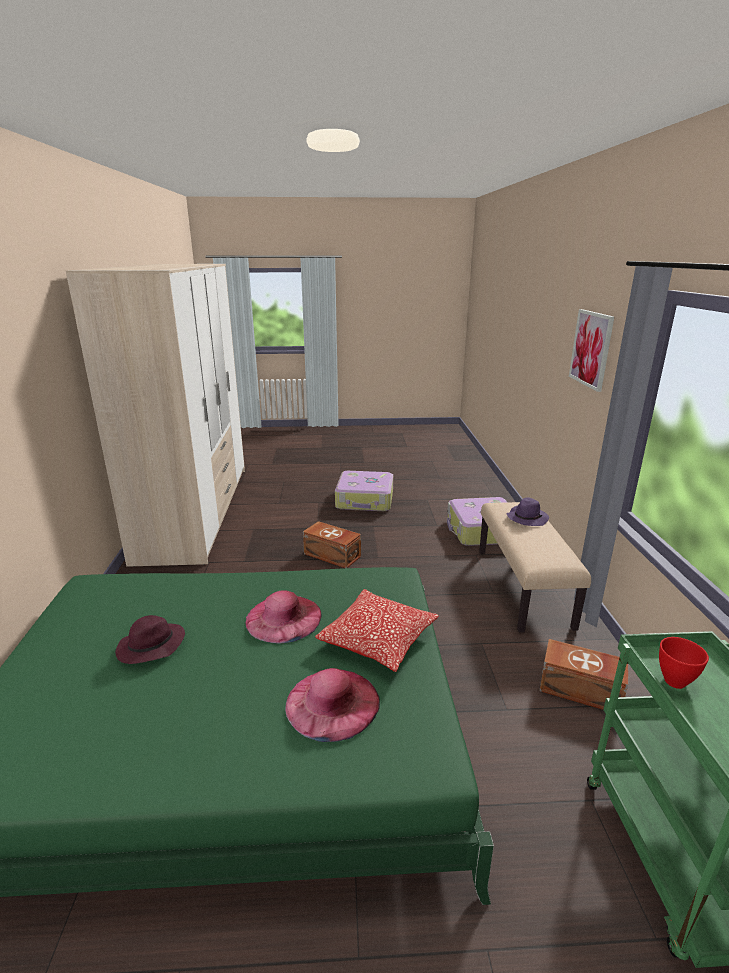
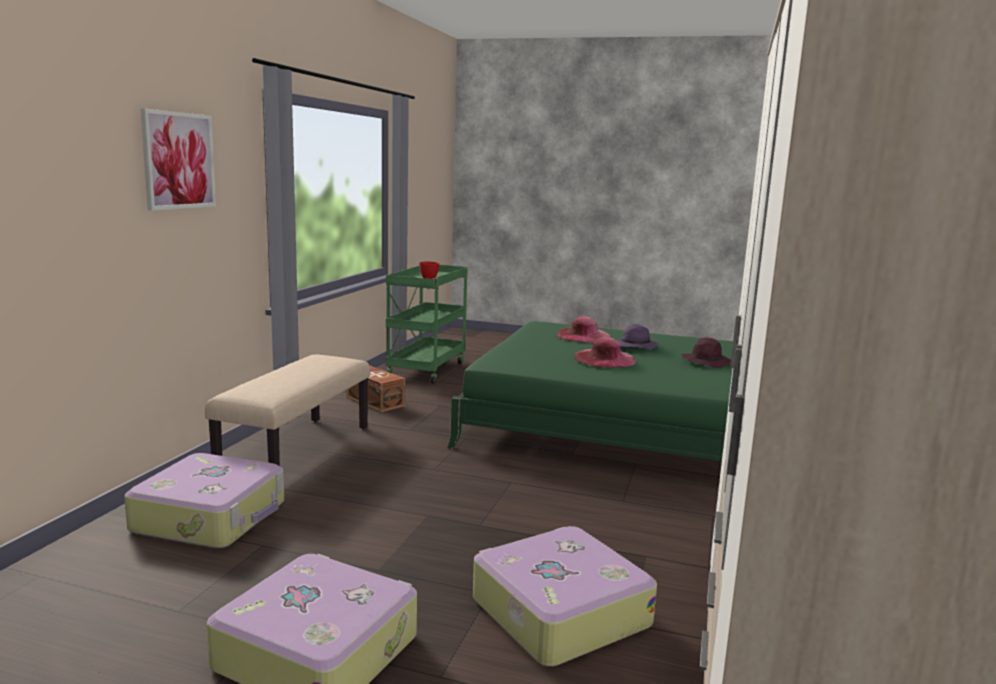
camera: 160 degrees left, 10 degrees down
(285, 527) = (558, 612): none -> suitcase
(332, 556) = (495, 532): brown storage box -> none
(378, 640) = (539, 346): pillow -> none
(527, 518) = (273, 380): purple hat -> purple hat (634, 347)

